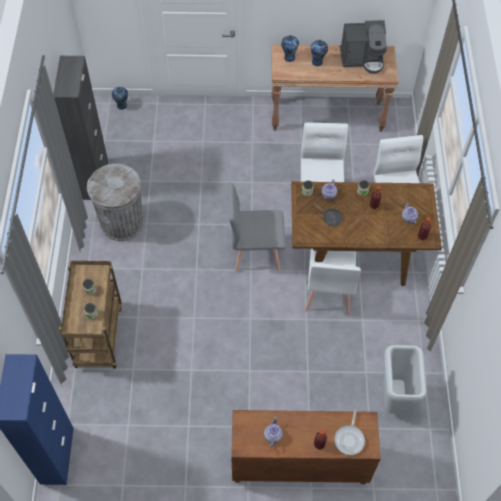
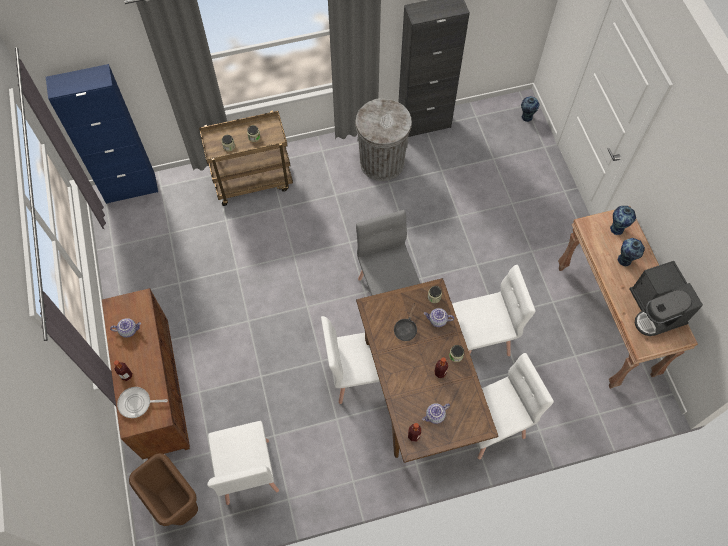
camera: 75 degrees right, 5 degrees up
(394, 401) = (247, 472): grey trash can -> white chair
(412, 463) = (179, 505): none -> brown trash can

